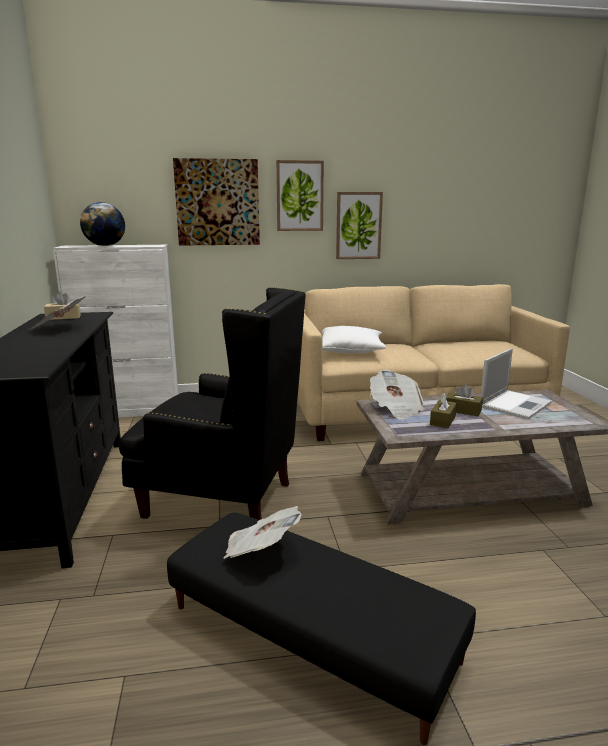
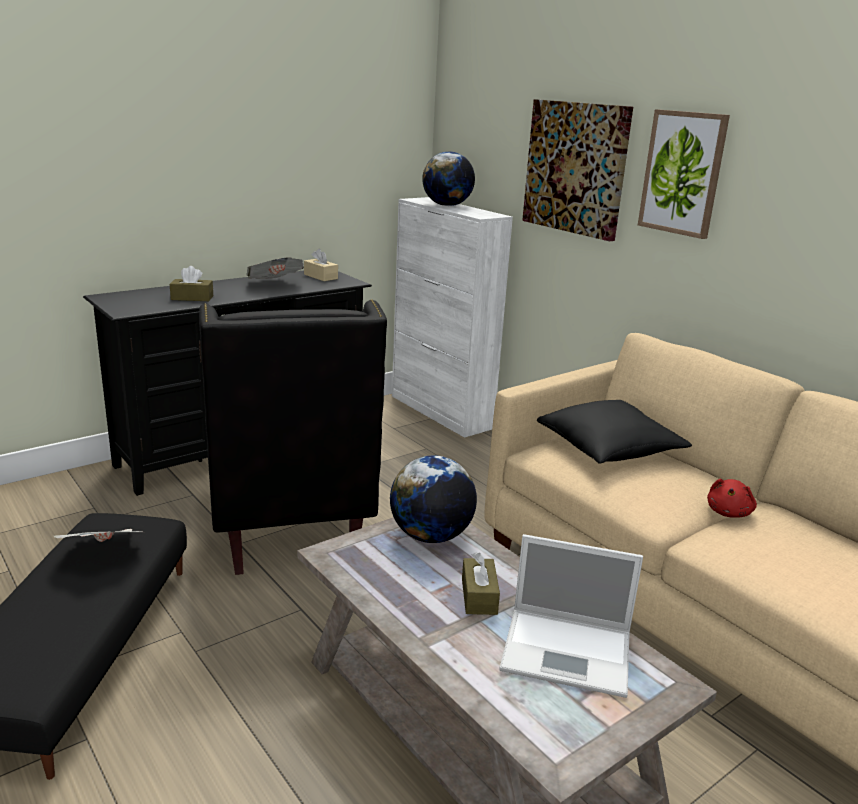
camera: 60 degrees right, 5 degrees up
(350, 350) = (609, 449): white pillow -> black pillow
(358, 225) = (770, 243): picture -> none
(396, 408) = (431, 536): newspaper -> globe
(425, 350) = (729, 512): none -> red plush toy
(442, 420) = (416, 582): brown tissue box -> brown tissue box (192, 298)

